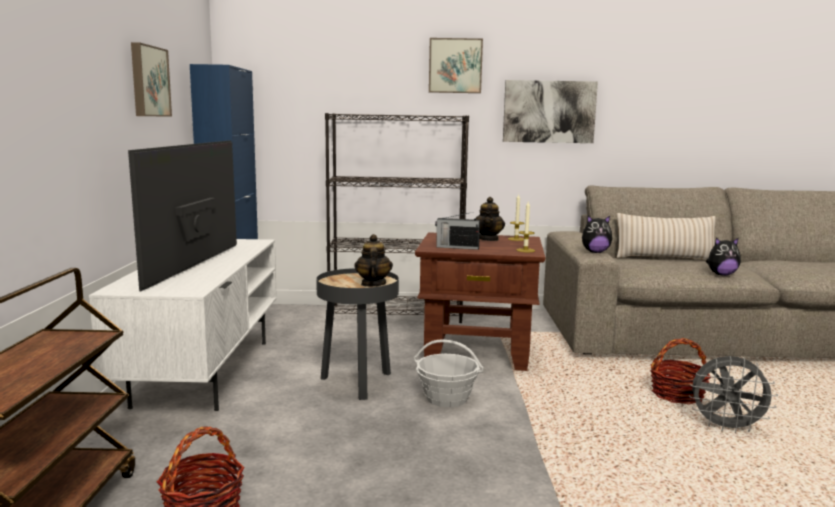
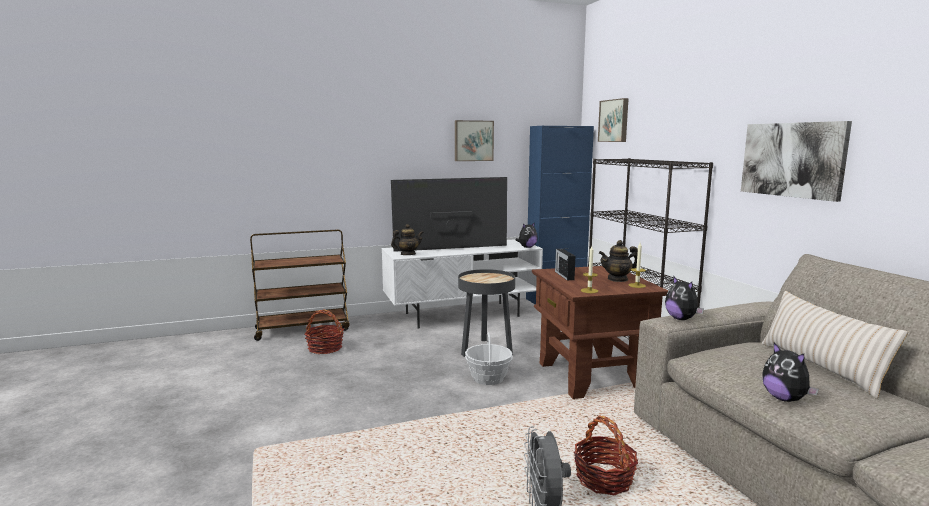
camera: 70 degrees right, 0 degrees up
(259, 242) = (527, 247): none -> plush toy
(373, 284) = (485, 282): teapot -> teapot (407, 254)
(455, 66) = (711, 112): picture -> picture (614, 120)

